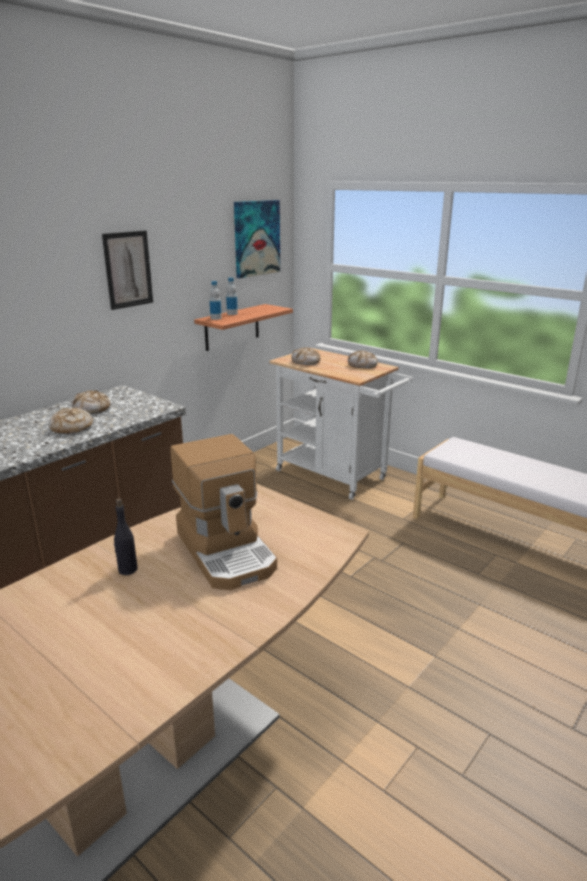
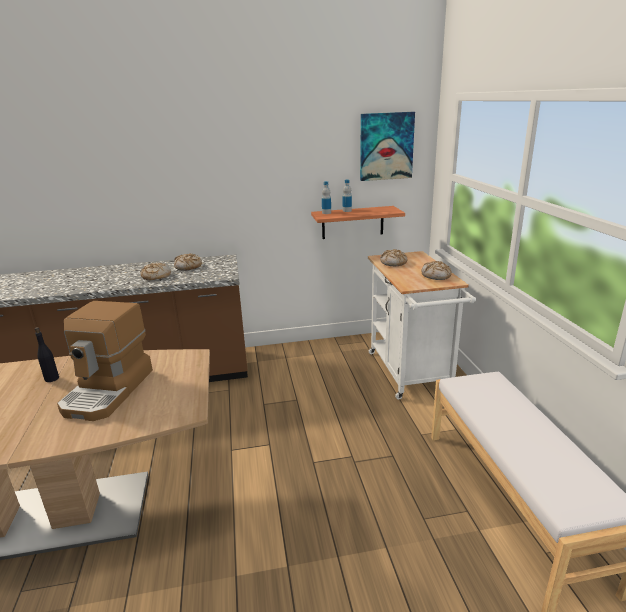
camera: 40 degrees right, 0 degrees up
(128, 269) = (248, 167): picture -> none

